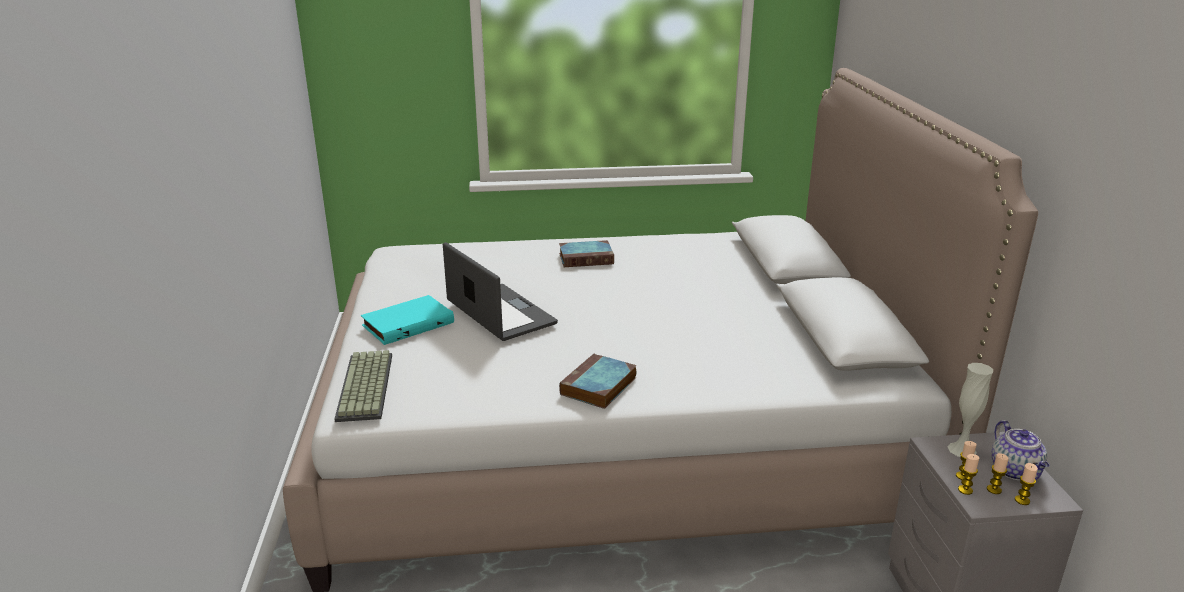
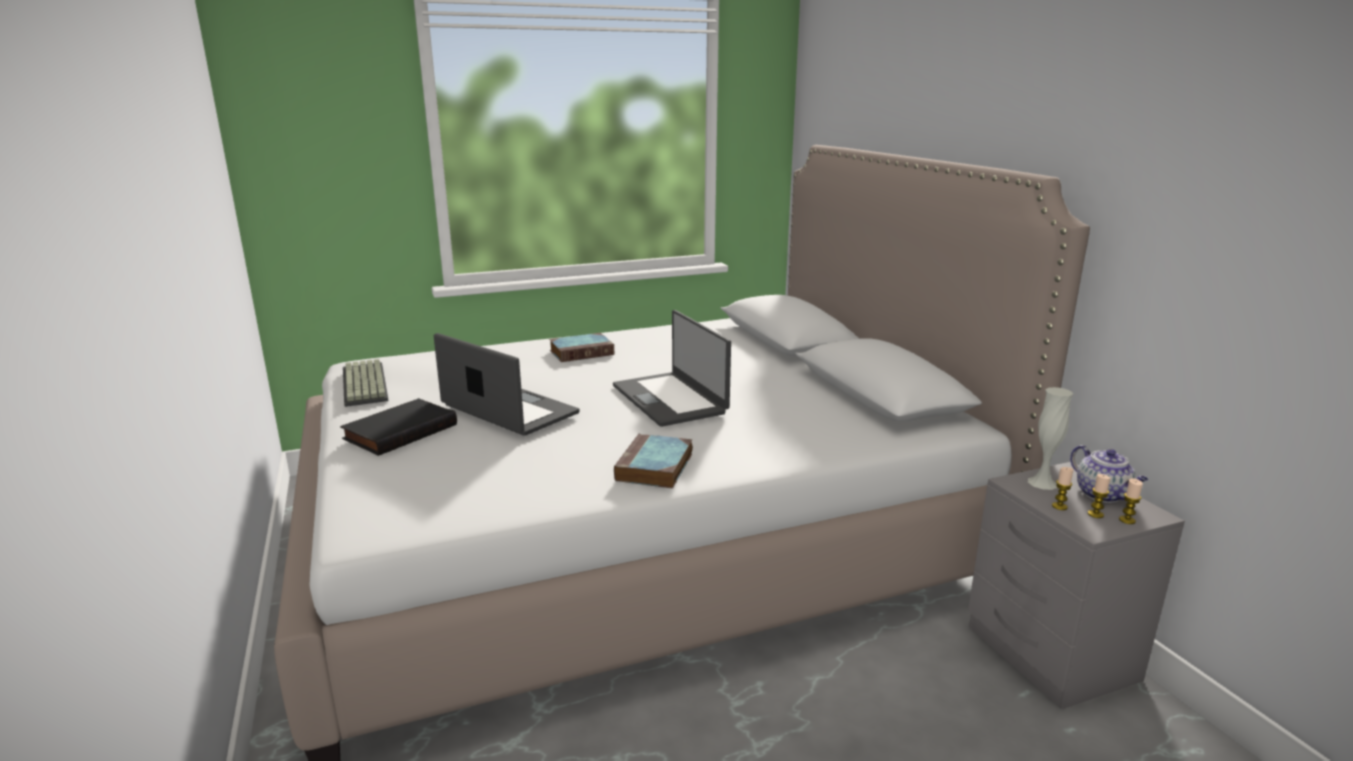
camera: 15 degrees left, 5 degrees down
(367, 387) = (372, 502): keyboard -> keyboard (366, 384)
(407, 323) = (400, 431): turquoise book -> black book
(642, 318) = (670, 399): none -> laptop
(965, 490) = (1070, 519): candle -> none

